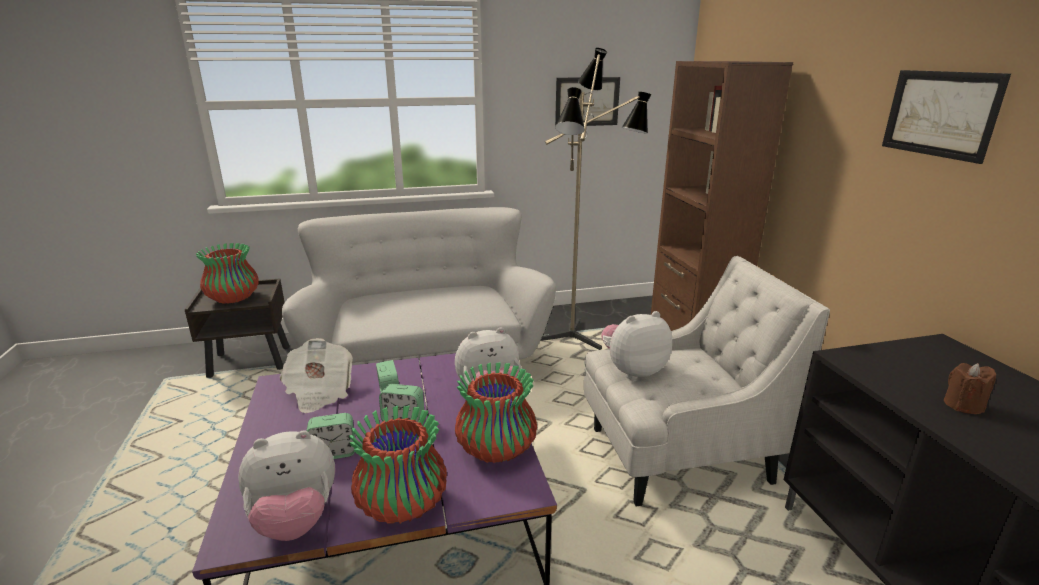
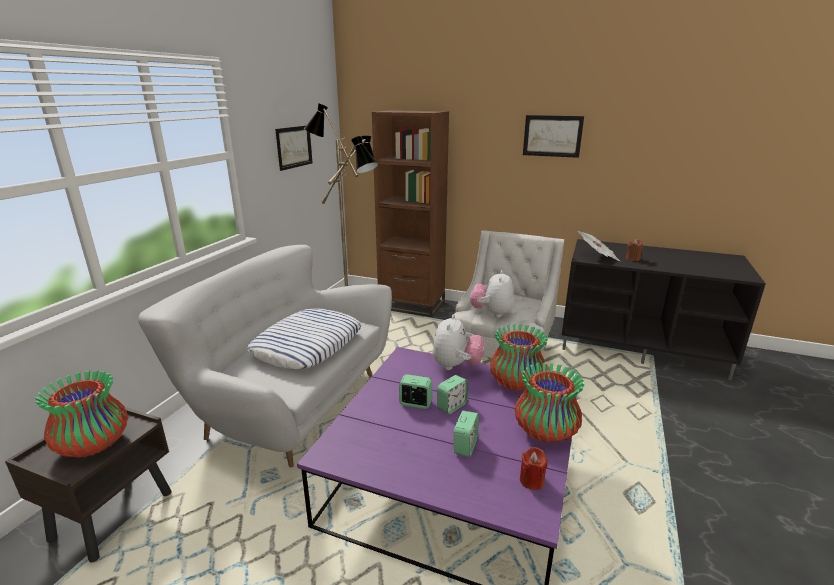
camera: 55 degrees left, 0 degrees up
(295, 520) = (531, 480): plush toy -> red candle
(319, 391) = (369, 434): newspaper -> newspaper (597, 257)
(432, 307) = (307, 345): none -> pillow

